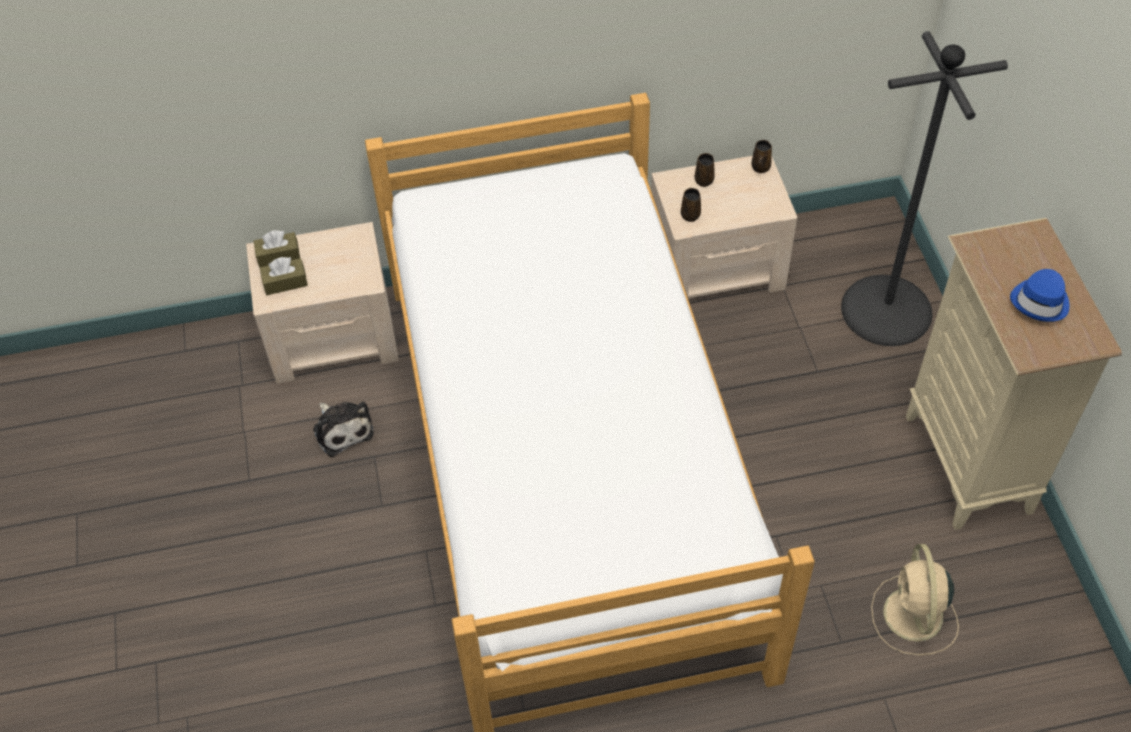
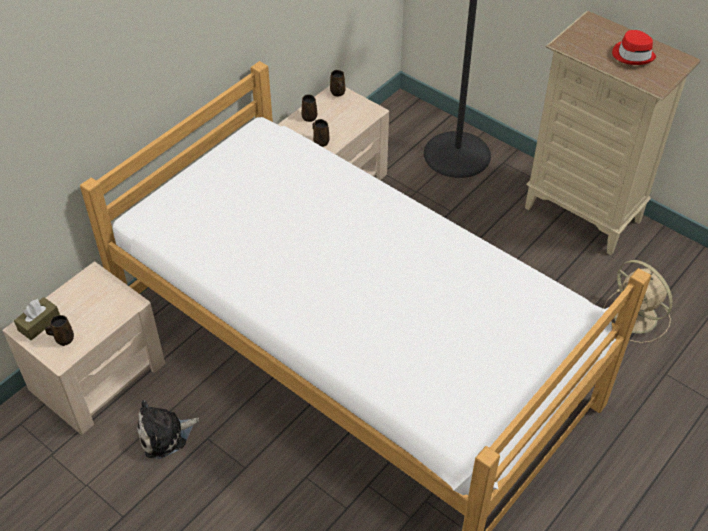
camera: 40 degrees left, 5 degrees down
(285, 282) = (63, 339): brown tissue box -> brown mug
(342, 429) = (165, 435): plush toy -> plush toy turned 135 degrees clockwise
(1040, 302) = (633, 55): blue hat -> red hat

